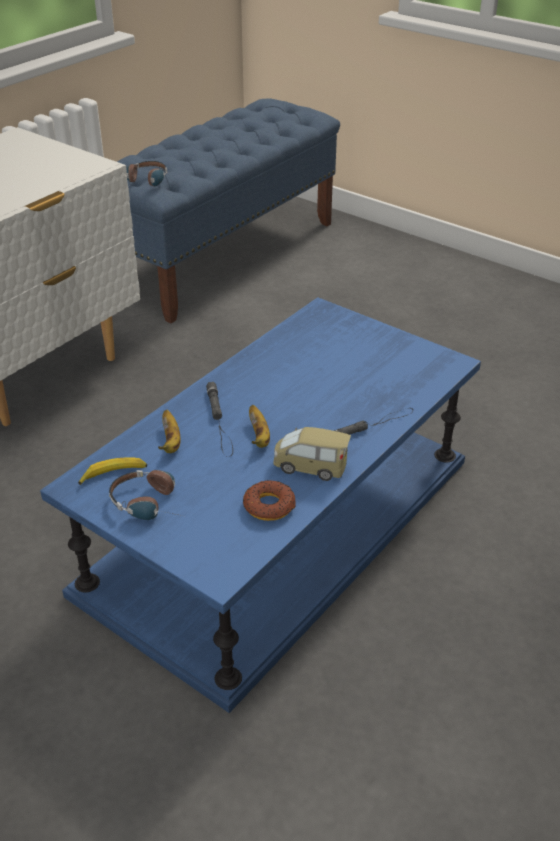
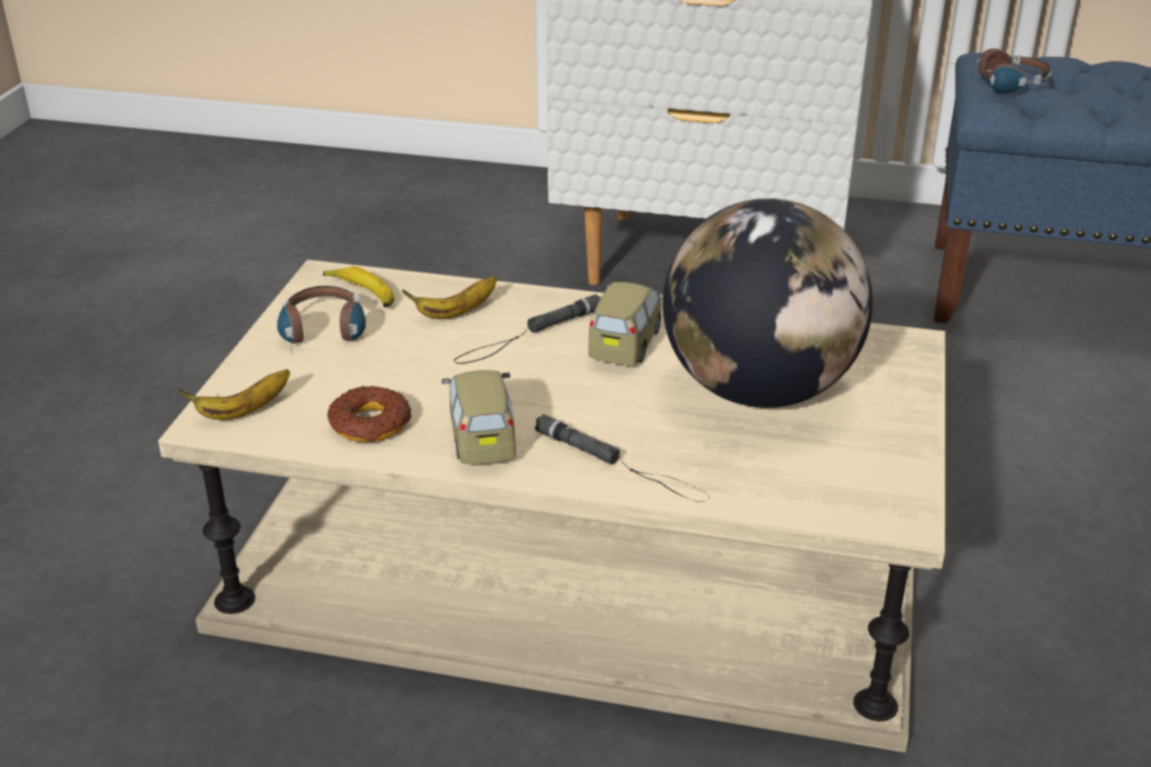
camera: 65 degrees right, 5 degrees down
(255, 391) = (626, 343): none -> toy car
(259, 437) = (519, 375): banana -> banana (243, 411)
(279, 526) = (571, 570): blue coffee table -> beige coffee table
(330, 365) = (758, 390): none -> globe

